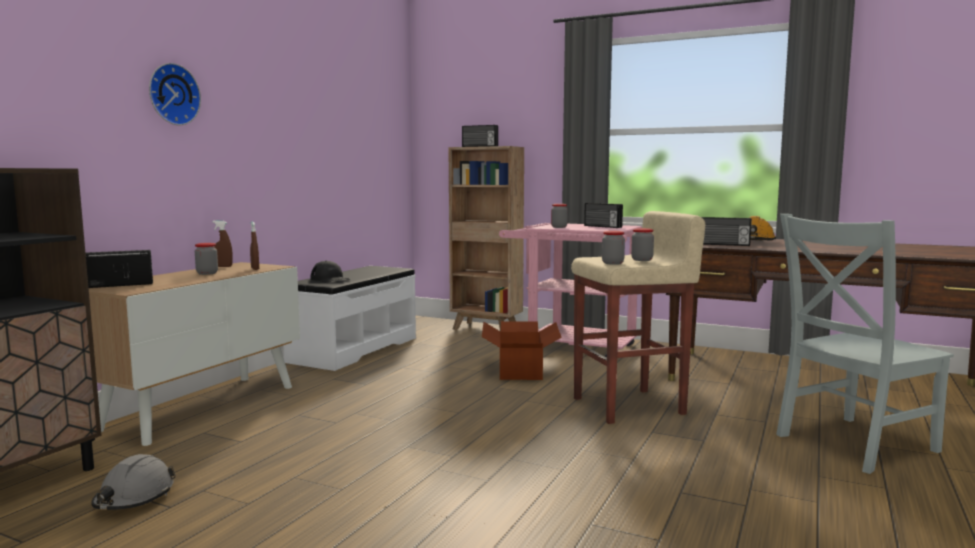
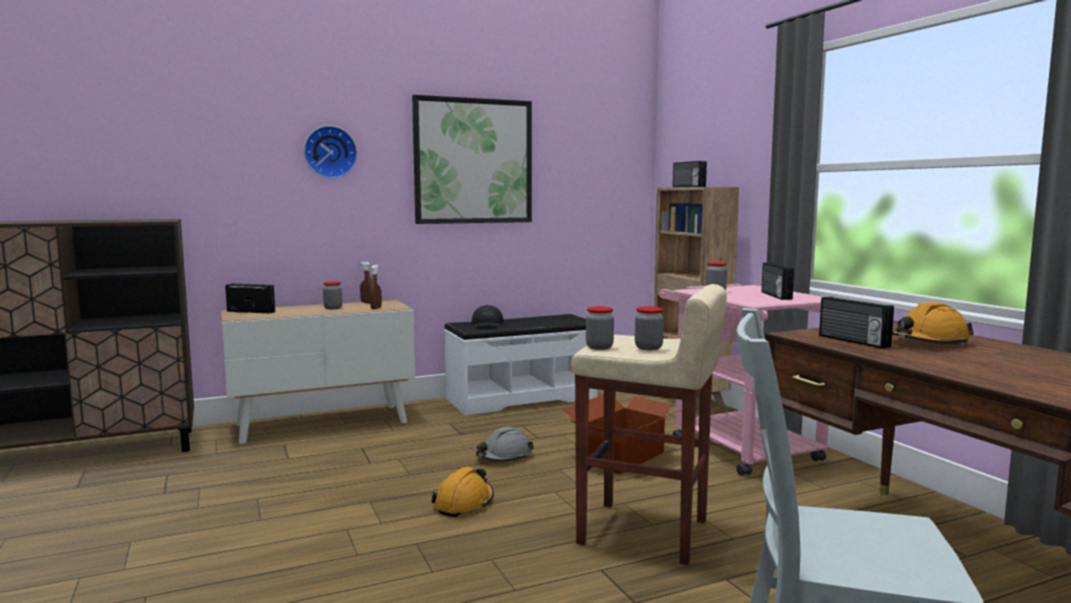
camera: 40 degrees right, 0 degrees up
(134, 498) = (163, 479): grey hard hat -> grey hard hat (504, 457)
(294, 115) = (473, 161): none -> picture
(483, 425) = (464, 503): none -> orange hard hat

